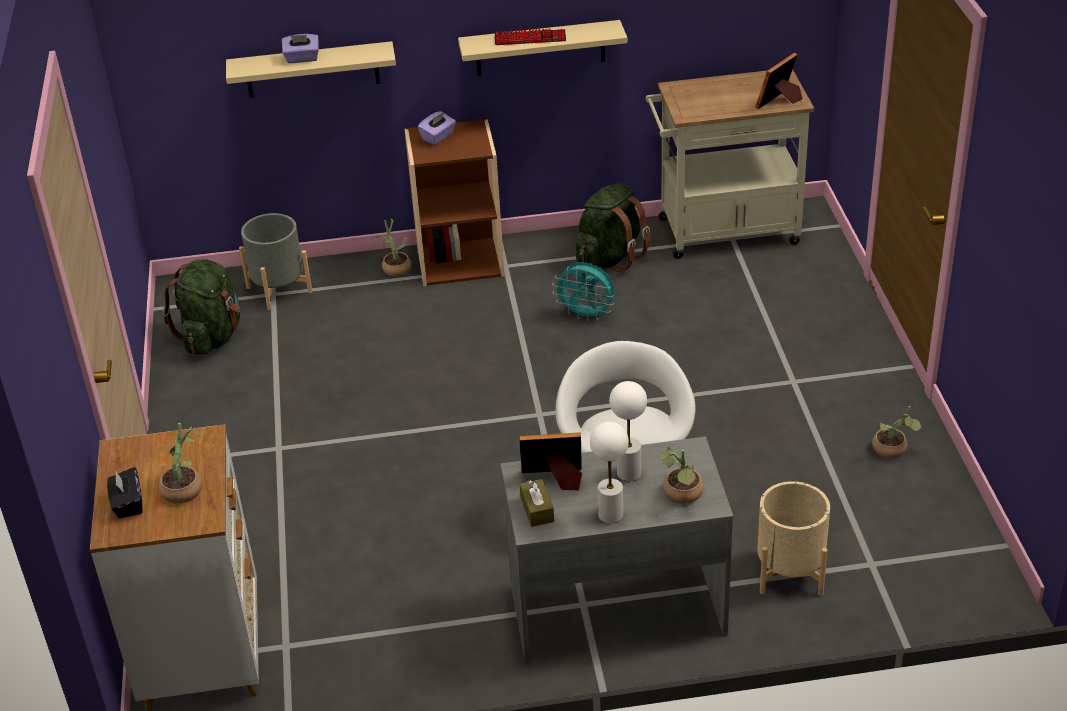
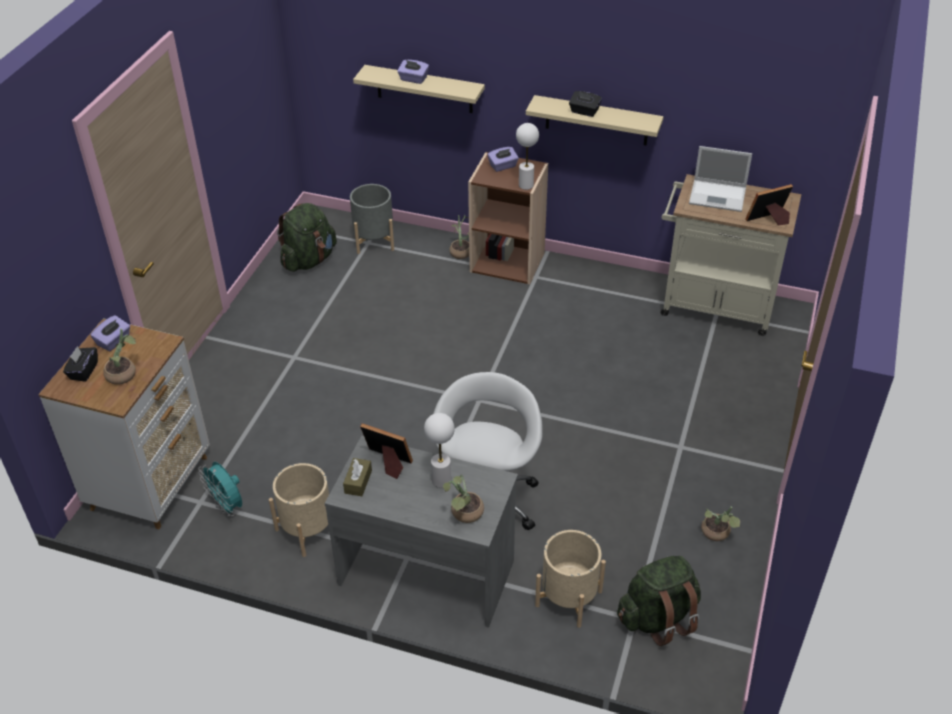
camera: 25 degrees right, 5 degrees up
(138, 459) = (114, 341): none -> purple tissue box
(444, 622) = (308, 530): none -> beige planter
(530, 38) = (584, 111): keyboard -> black tissue box
(586, 315) = (566, 336): turquoise fan -> turquoise fan (227, 506)
(610, 257) = (615, 296): green backpack -> green backpack (658, 618)
(611, 515) = (404, 508): white table lamp -> white table lamp (526, 185)
(709, 94) = (718, 196): none -> laptop

